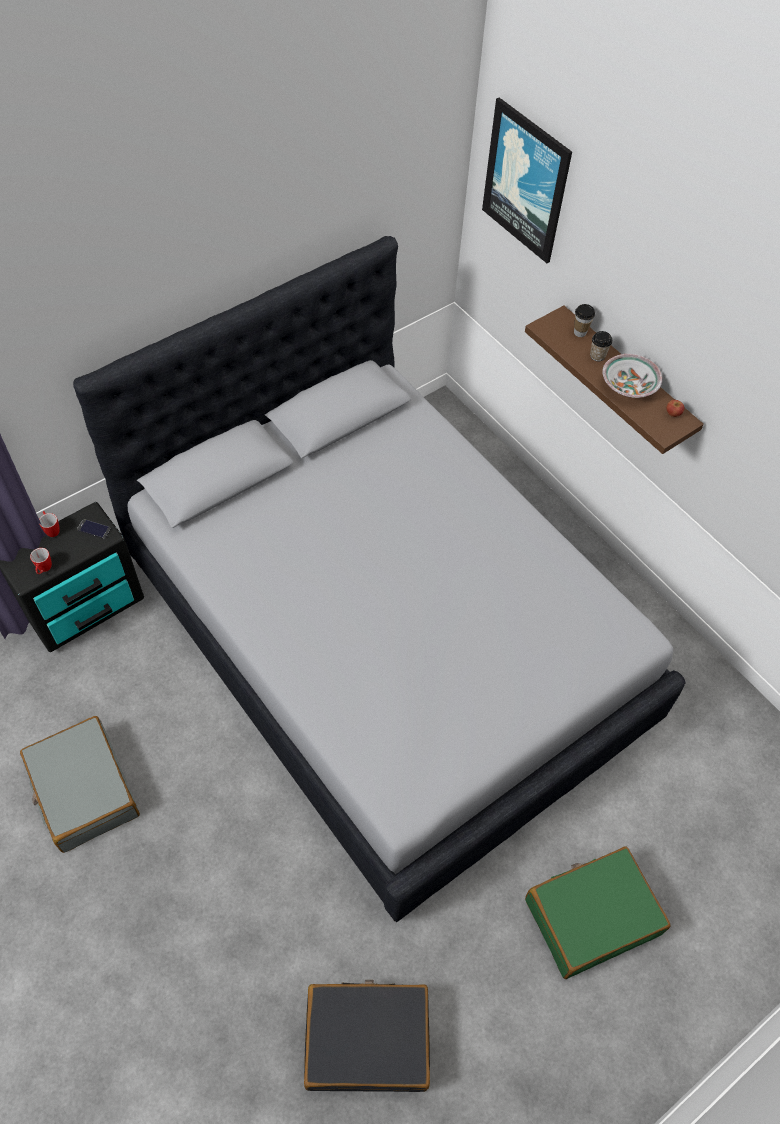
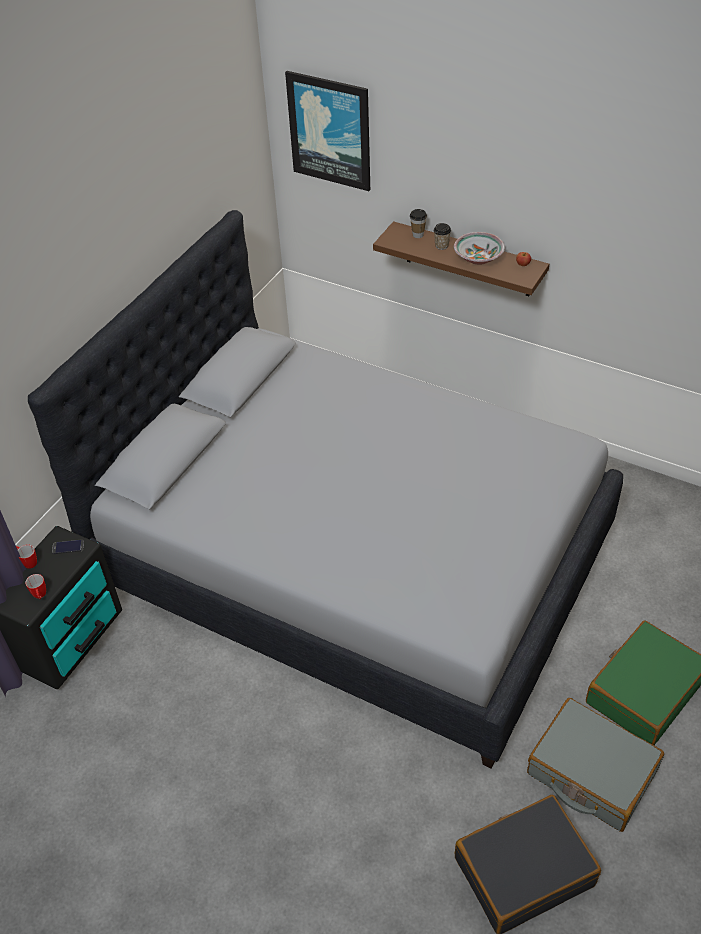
camera: 20 degrees left, 10 degrees down
(83, 790) = (154, 790): grey suitcase -> grey suitcase (591, 772)

